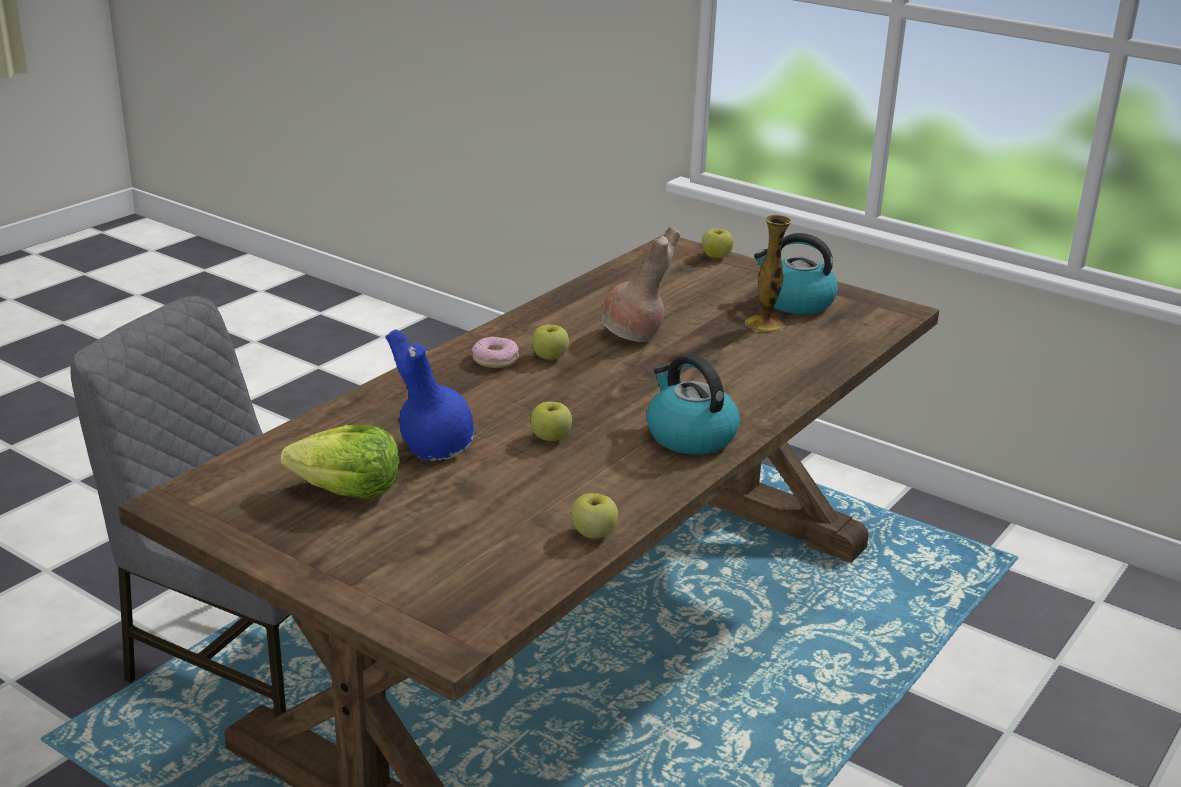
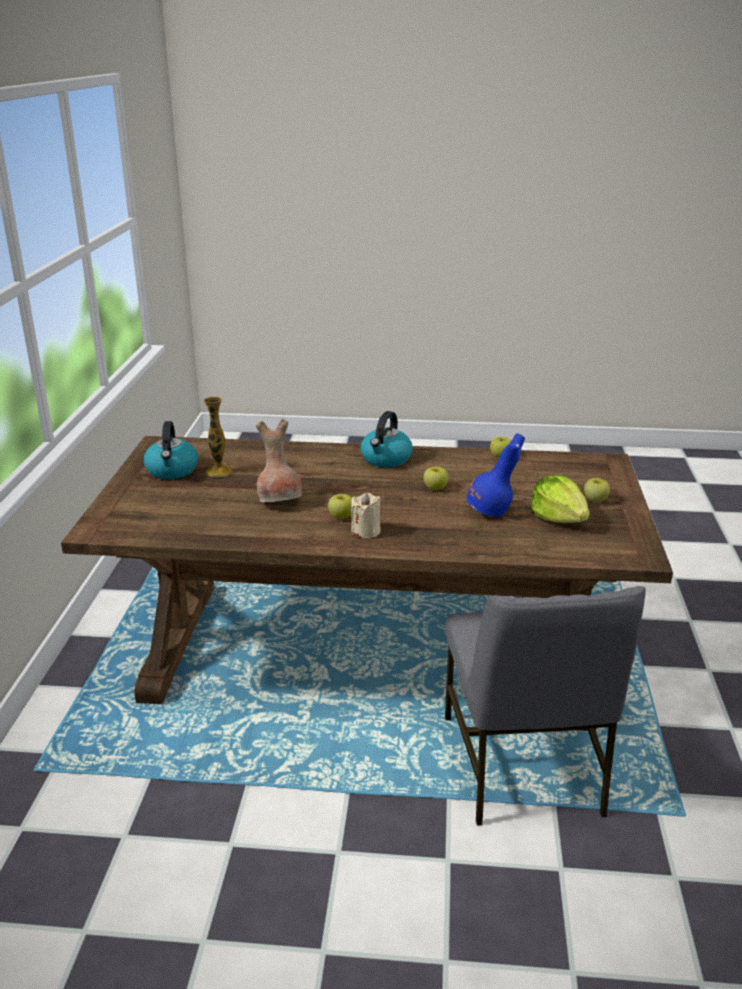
camera: 120 degrees left, 0 degrees up
(495, 359) = (366, 531): donut -> beige candle
(716, 256) = (103, 511): apple -> apple (595, 500)

